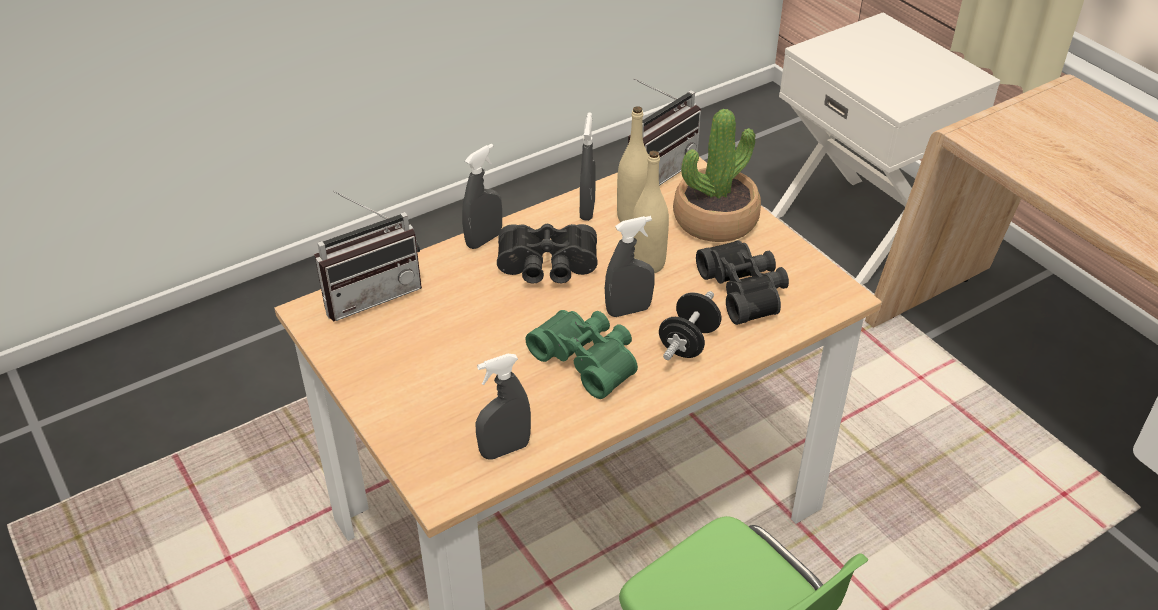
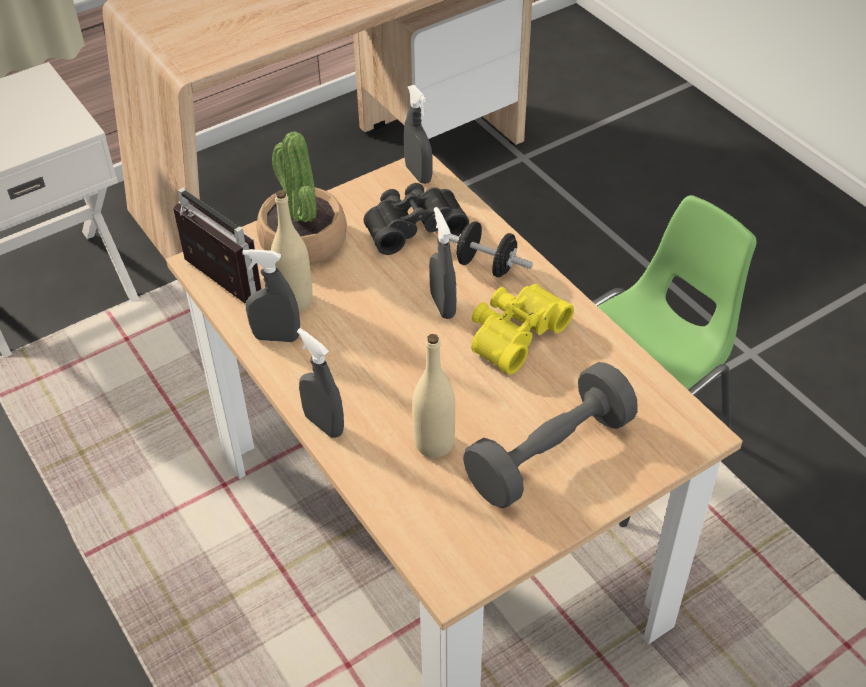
camera: 90 degrees left, 5 degrees up
(370, 293) = (417, 524): radio -> none
(431, 377) = (549, 454): none -> grey dumbbell
(505, 449) = (639, 390): grey spray bottle -> grey spray bottle (418, 174)
(547, 268) = (375, 368): black binoculars -> none
(588, 359) = (513, 334): green binoculars -> yellow binoculars
(648, 264) = (372, 290): beige bottle -> beige bottle (434, 444)

